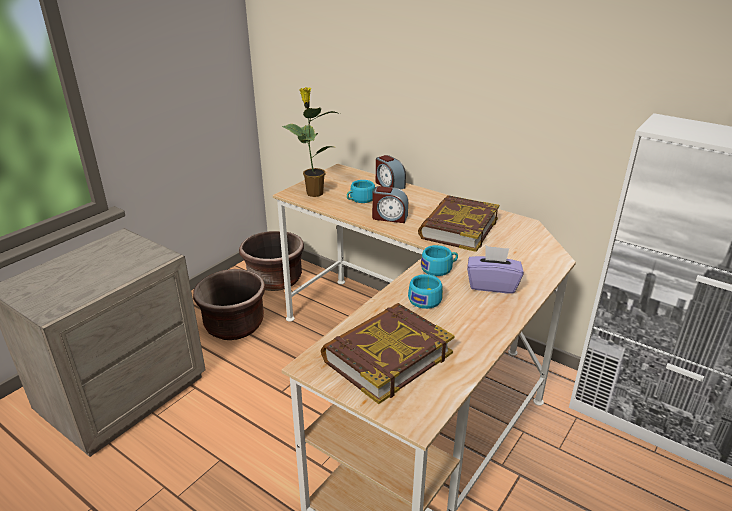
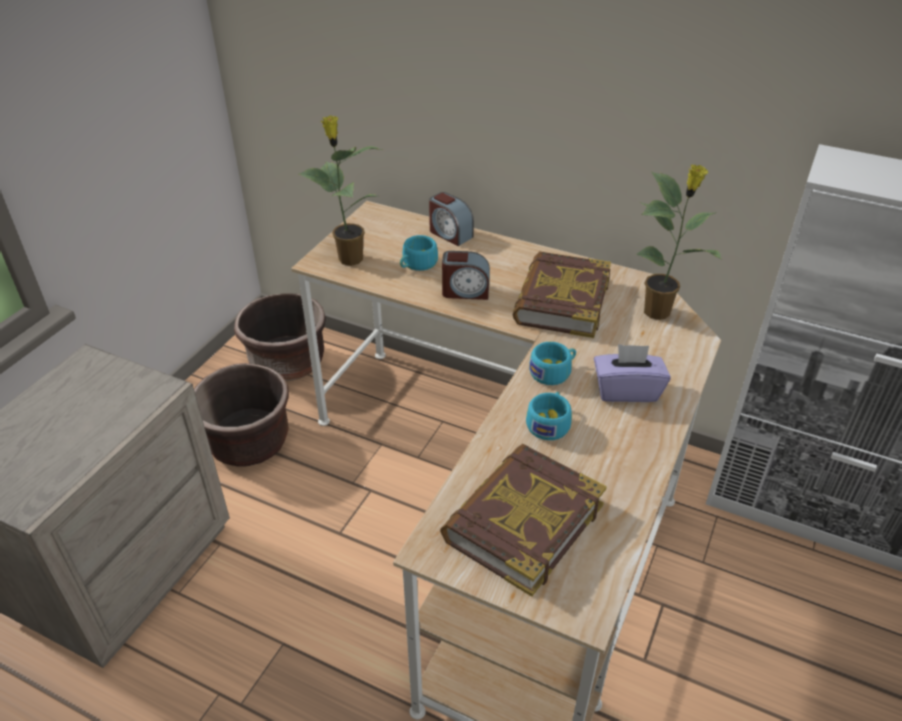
camera: 10 degrees left, 10 degrees up
(531, 241) = (658, 312): none -> potted plant

